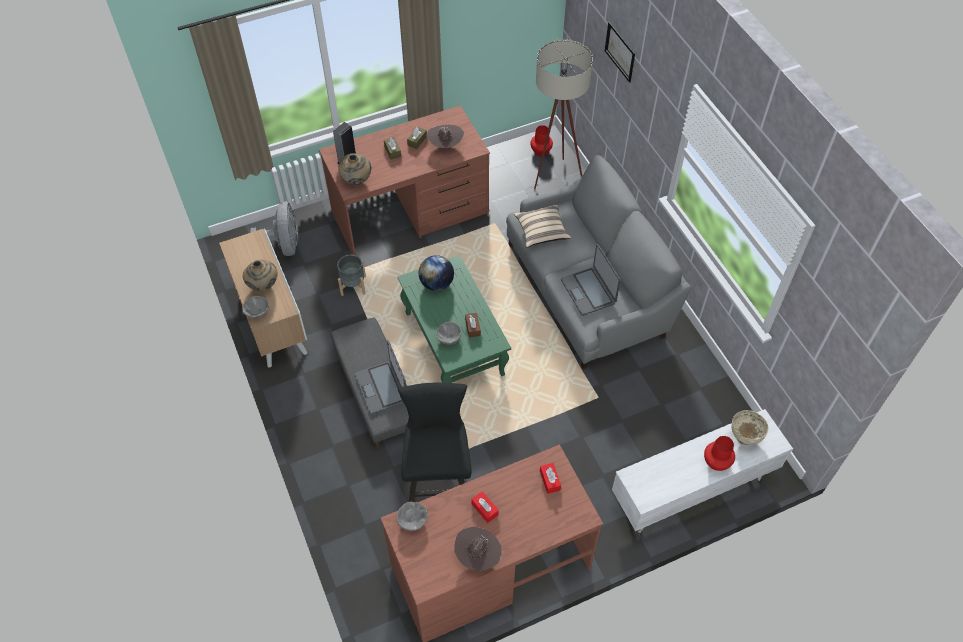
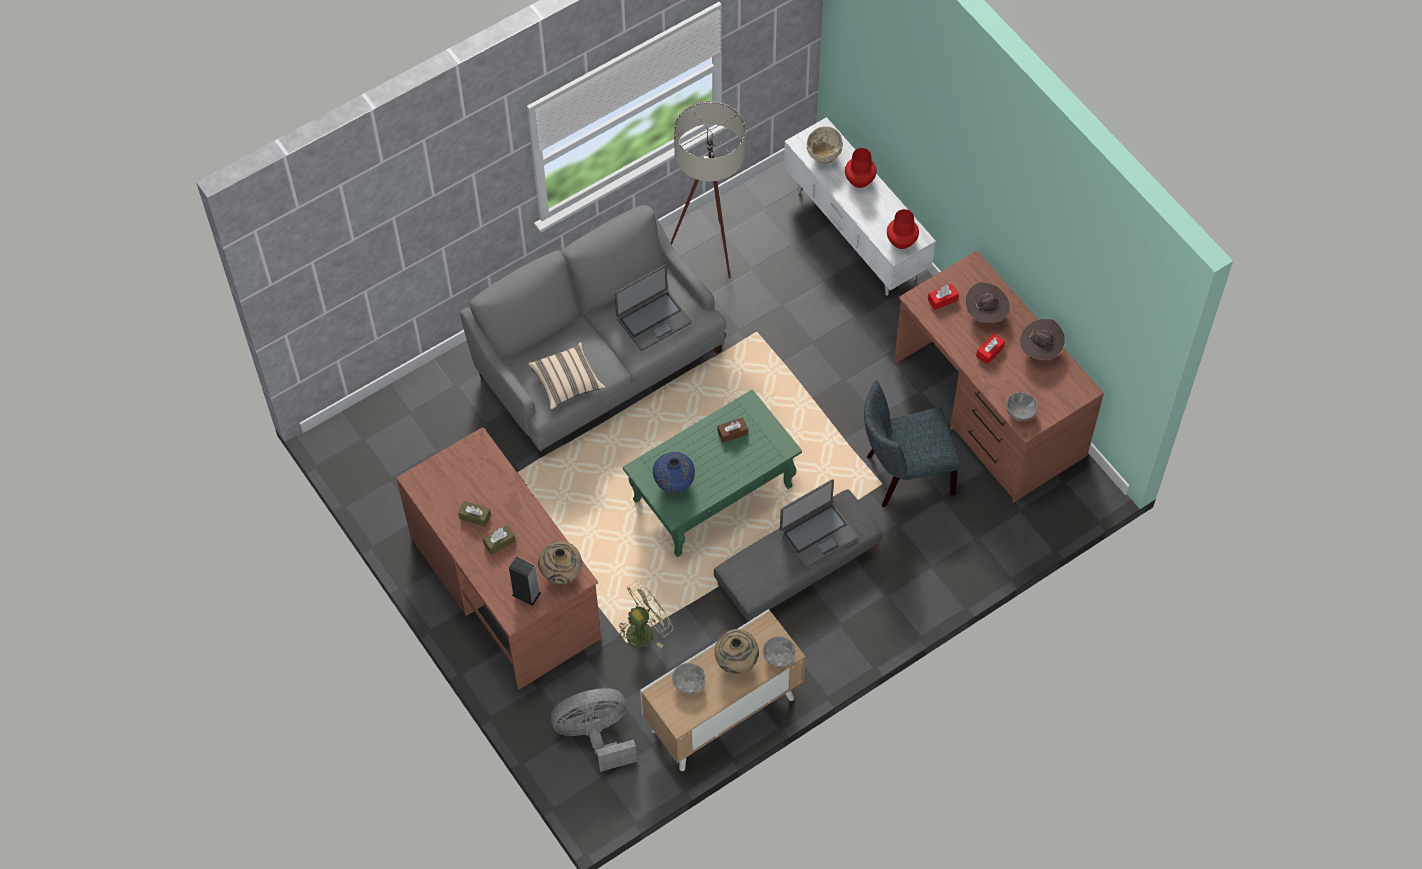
camera: 100 degrees left, 5 degrees up
(353, 285) = (644, 630): grey planter -> green fan
(437, 283) = (674, 483): globe -> blue vase
(438, 481) = (904, 475): black stool -> grey chair
(445, 145) = (478, 481): brown hat -> brown hat (986, 313)
(449, 339) = (754, 454): grey bowl -> grey bowl (689, 683)
(541, 151) = (361, 442): red vase -> red vase (901, 241)
(554, 181) = (417, 418): beige floor lamp -> beige floor lamp (710, 257)
(620, 51) = (399, 225): picture -> none

